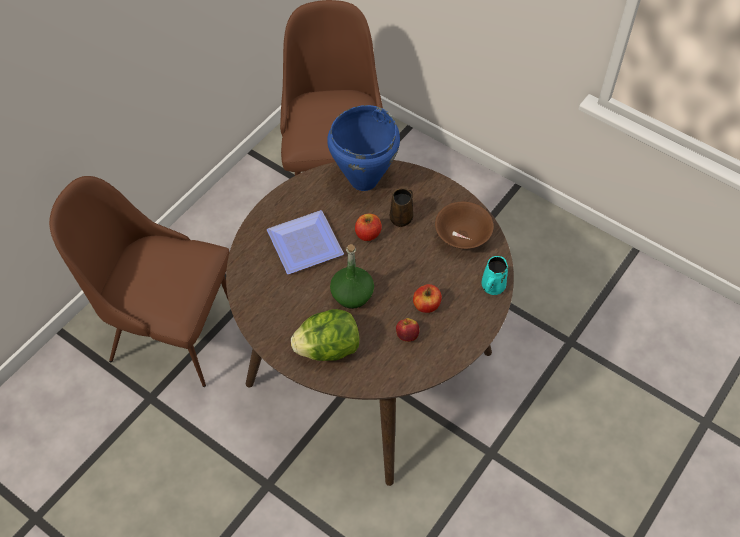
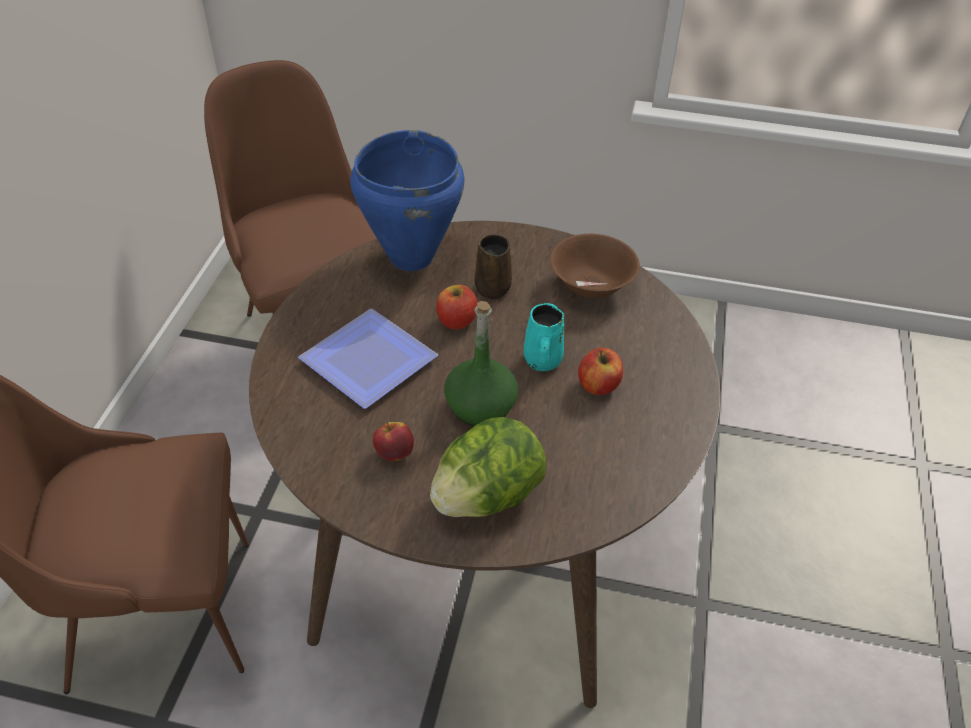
camera: 25 degrees left, 10 degrees down
(407, 335) = (596, 435): apple -> apple (394, 453)
(492, 287) = (672, 334): turquoise mug -> turquoise mug (542, 361)

